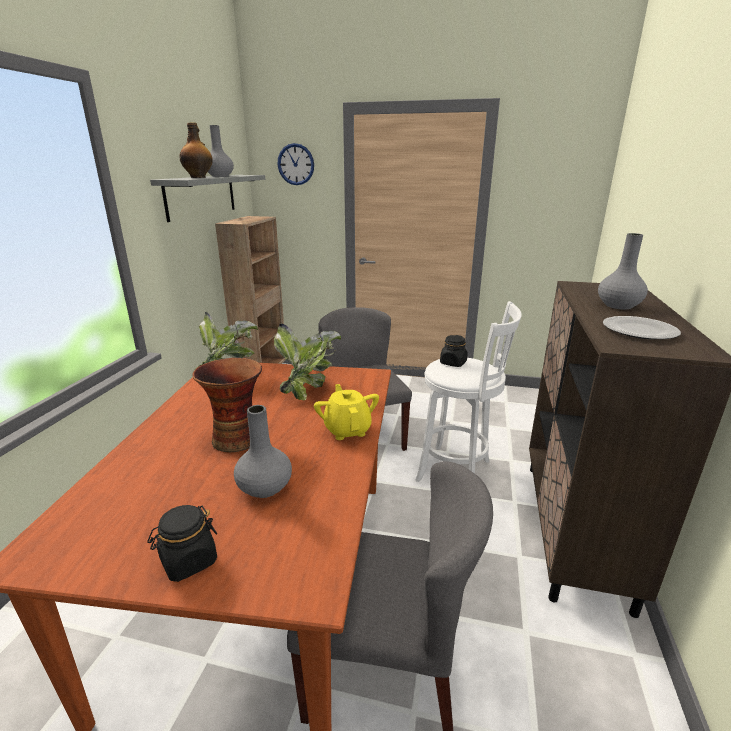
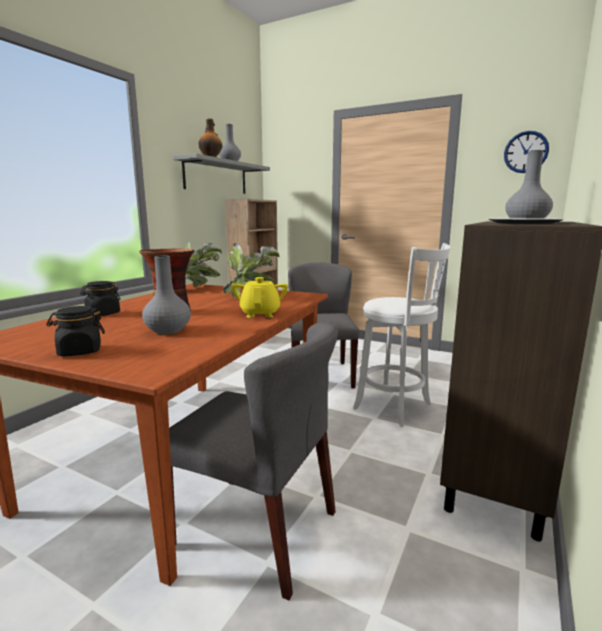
camera: 15 degrees right, 10 degrees down
(296, 164) = (296, 161): wall clock -> wall clock (525, 152)
(453, 363) = (391, 298): black jar -> black jar (103, 314)

